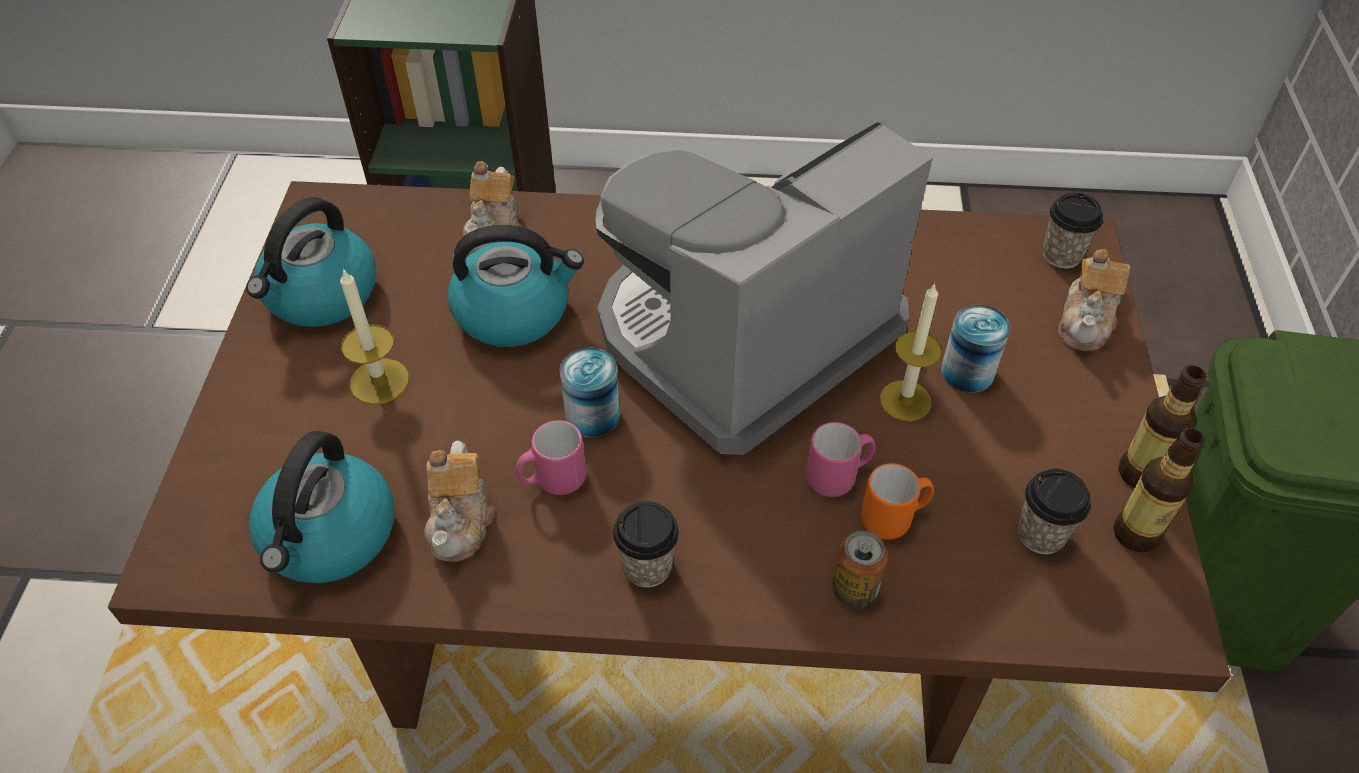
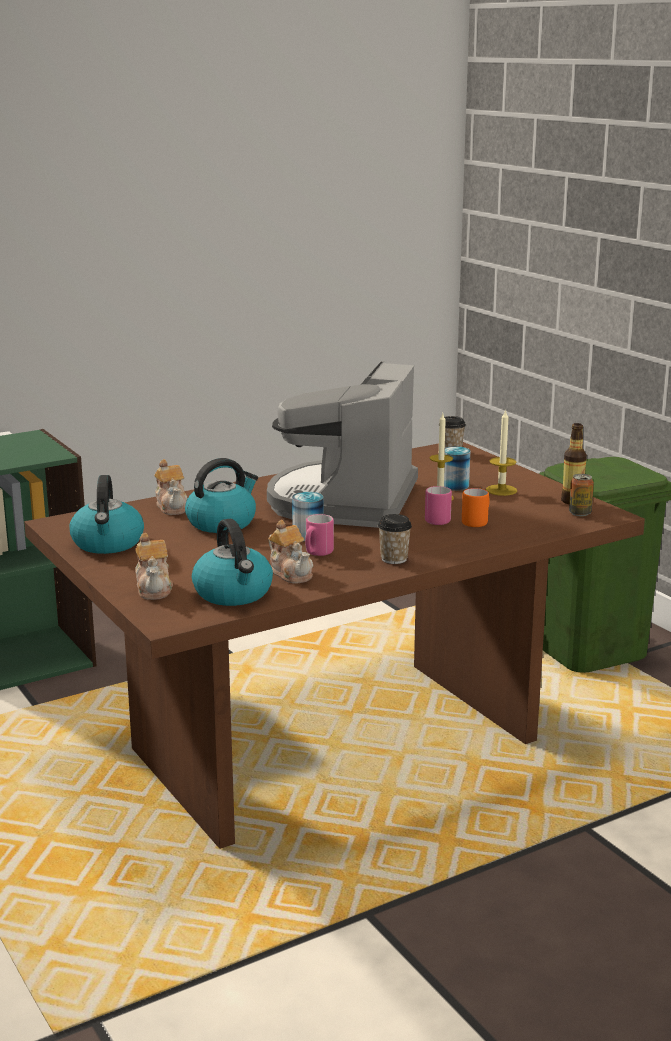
camera: 35 degrees left, 30 degrees down
(379, 381) = (185, 555): candle -> candle (501, 490)
(854, 589) = (486, 540): can -> can (580, 513)
(1041, 534) = (538, 510): cup -> none
(1086, 322) = (485, 464): teapot -> teapot (154, 588)
(1139, 473) = (554, 489): bottle -> none

